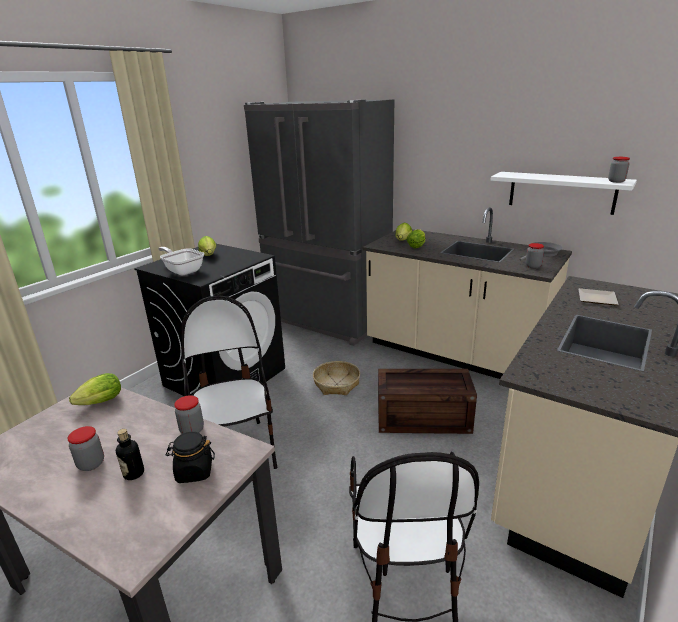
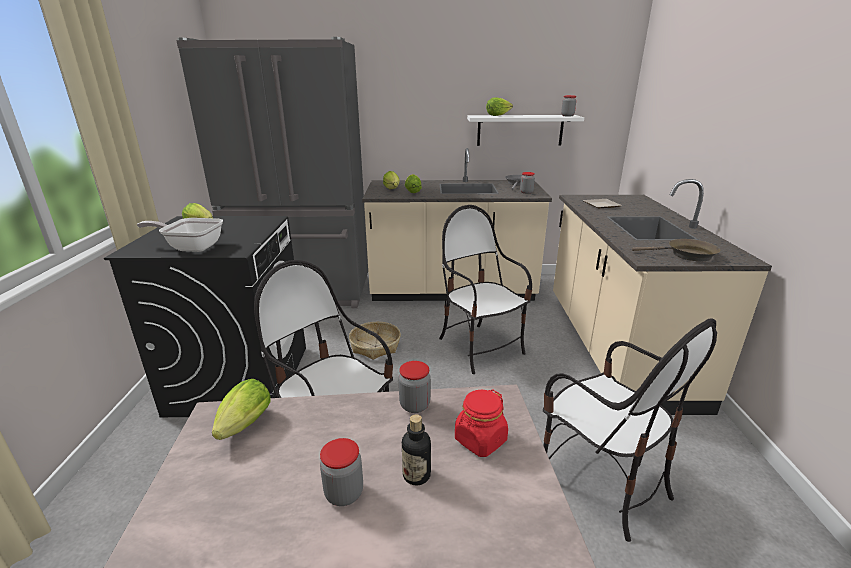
camera: 35 degrees left, 0 degrees up
(194, 471) = (480, 440): black jar -> red jar
(424, 417) = (480, 348): crate -> chair
(532, 174) = (498, 115): none -> lettuce
(585, 384) = (686, 255): none -> brown frying pan

